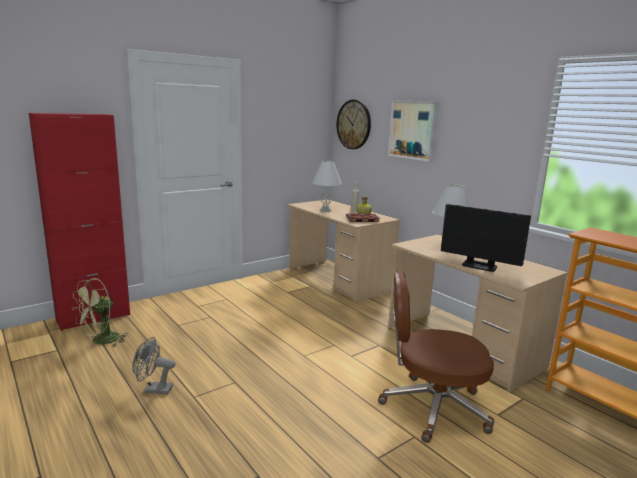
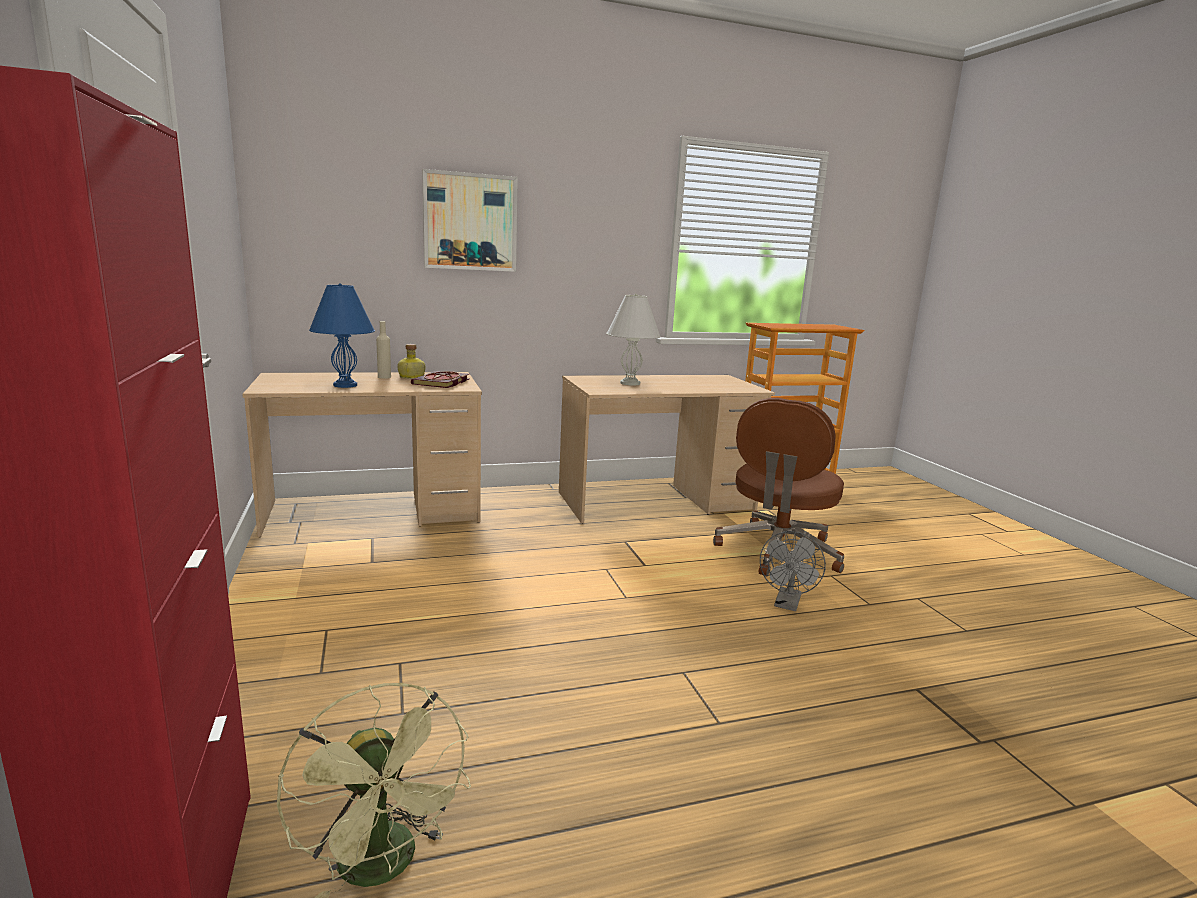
camera: 70 degrees left, 0 degrees up
(153, 390) = (681, 773): grey fan -> grey fan (787, 604)
(326, 210) = (345, 385): white table lamp -> blue table lamp
(354, 124) = (314, 211): wall clock -> none
(479, 266) = (700, 388): monitor -> none

